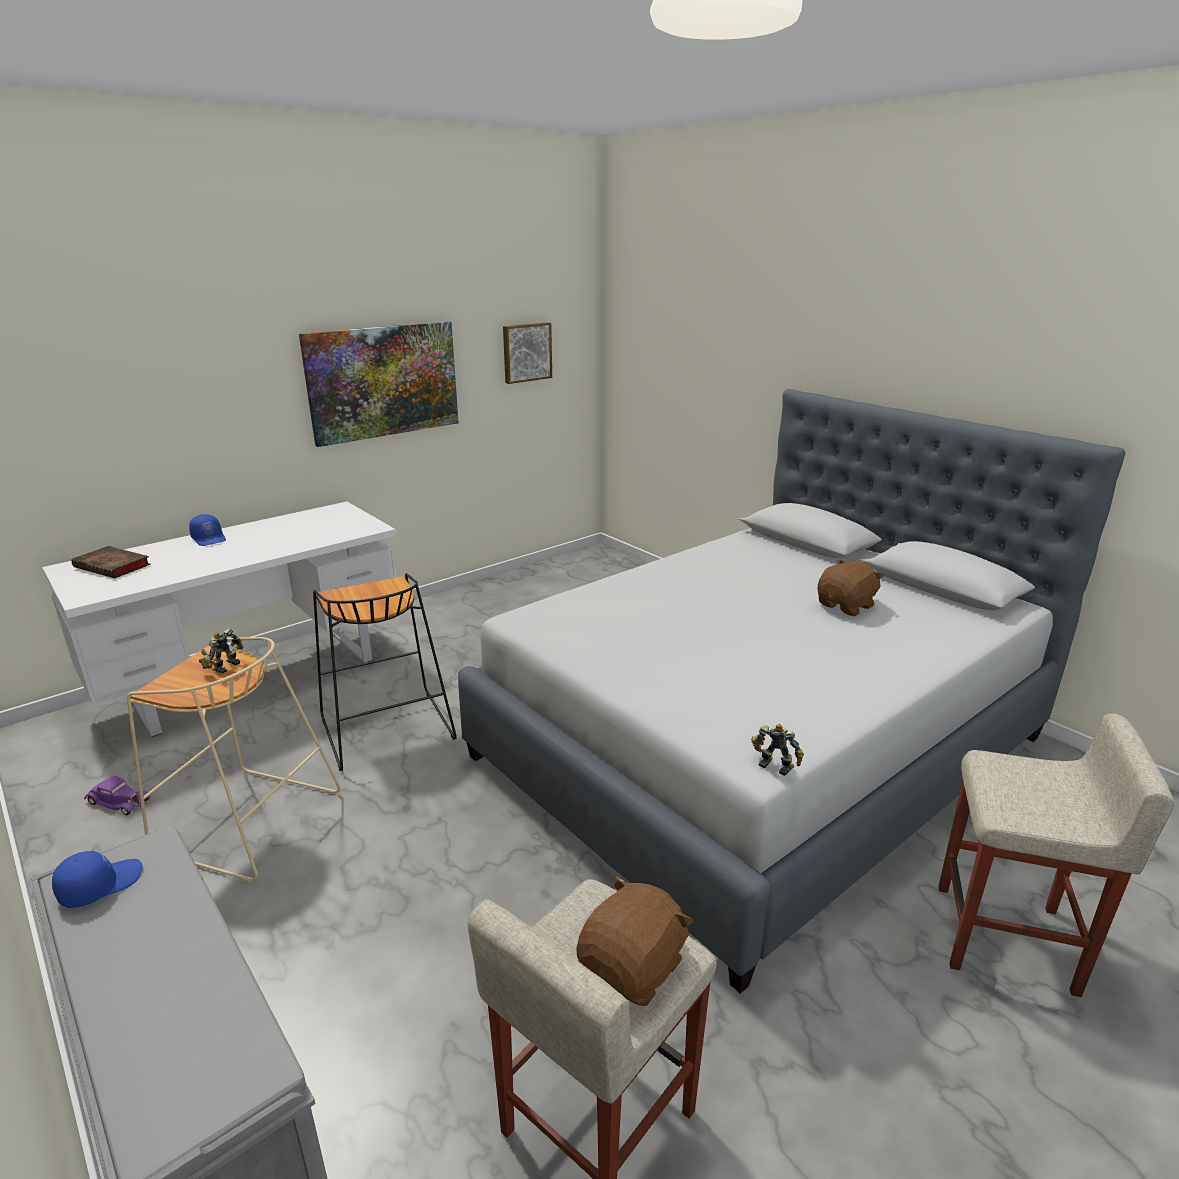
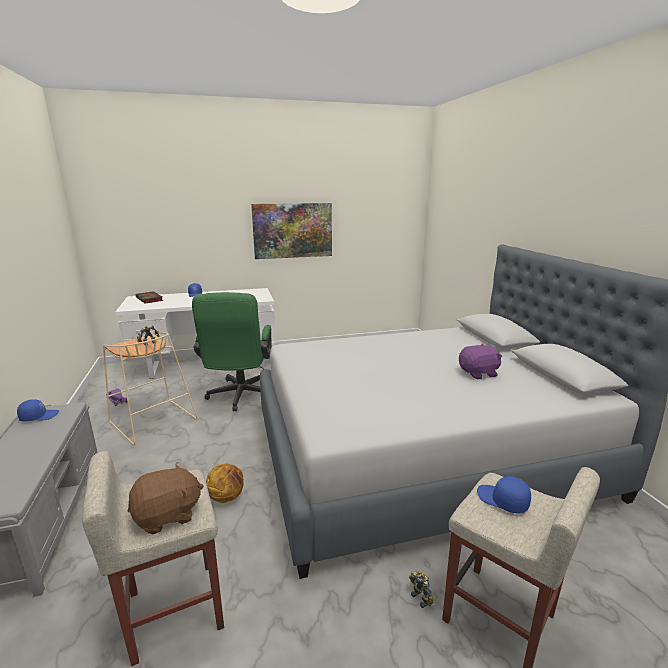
camera: 25 degrees right, 5 degrees down
(385, 728) = (240, 397): black stool -> green office chair
(522, 913) = (227, 497): none -> basketball
(526, 352) = (376, 222): picture -> none
(776, 764) = (335, 440): toy robot -> toy robot (421, 597)
(846, 606) = (479, 373): brown plush toy -> purple plush toy
(1019, 784) = (502, 500): none -> blue cap

